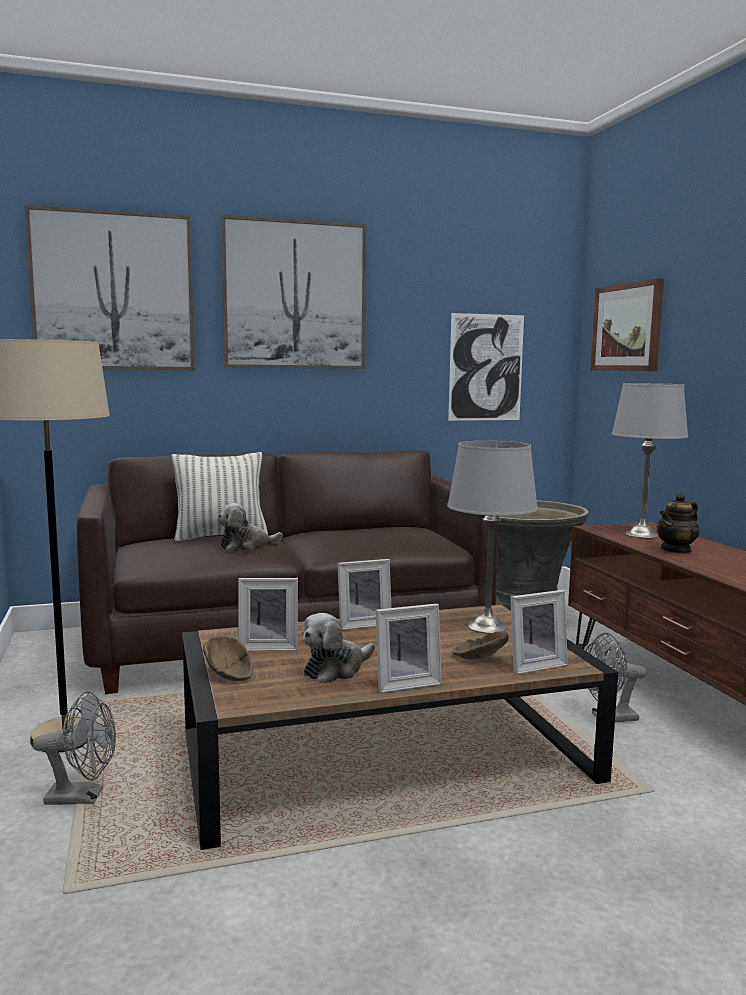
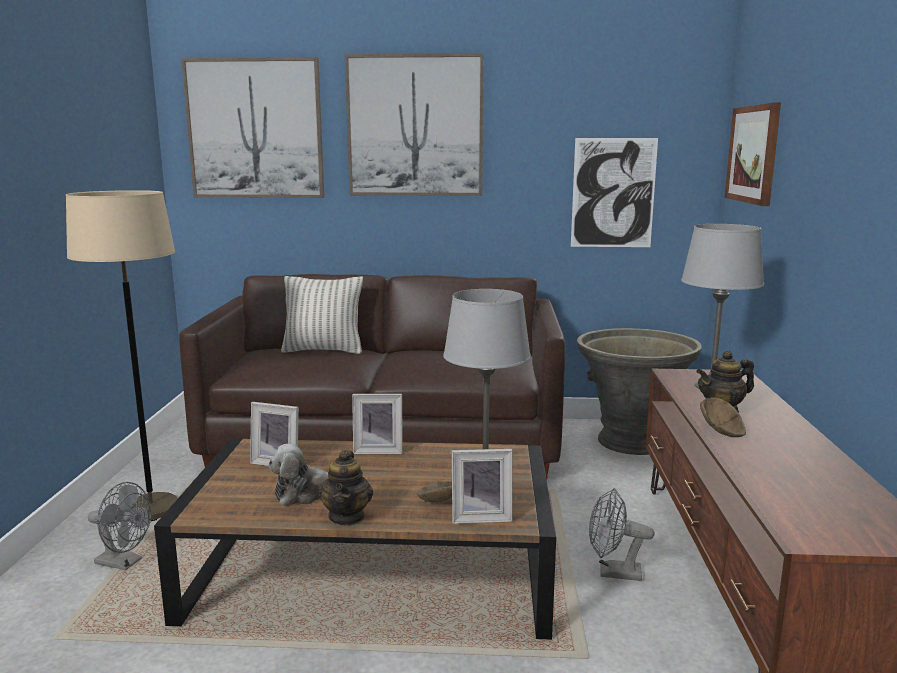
camera: 20 degrees right, 5 degrees up
(229, 674) = (220, 485): brown bowl -> brown bowl (721, 431)
(246, 546) = (329, 363): plush toy -> none
(405, 683) = (347, 517): picture frame -> teapot

